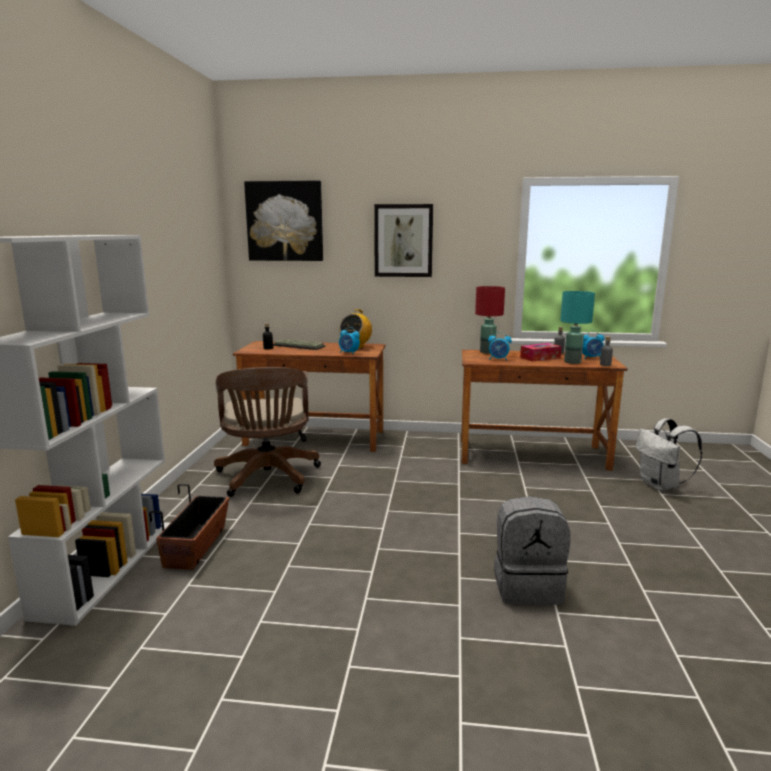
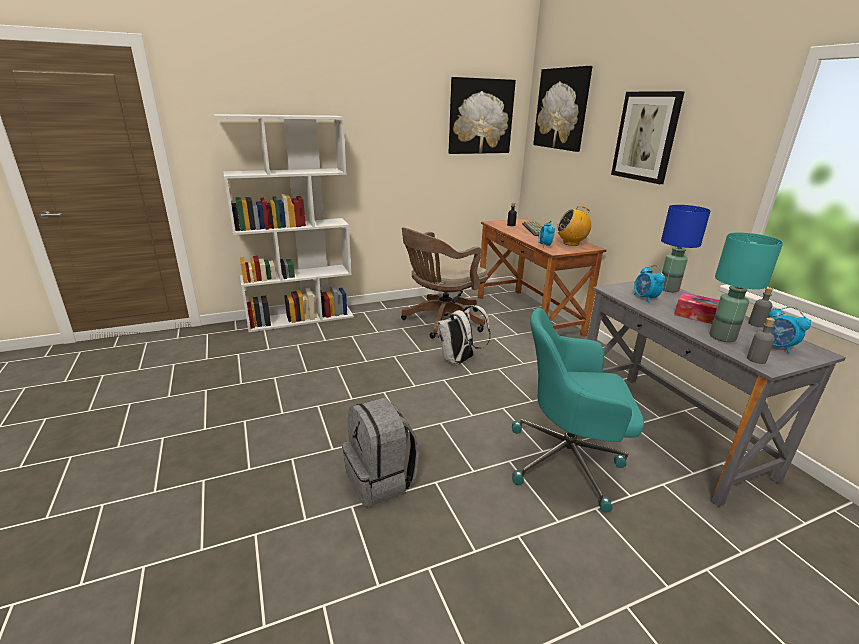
camera: 60 degrees right, 10 degrees up
(196, 546) = (336, 332): planter -> none
(199, 232) = (480, 116): none -> picture
(488, 352) = (668, 289): red table lamp -> blue table lamp
(532, 454) = (667, 431): brown desk -> grey desk
(546, 497) = (568, 461): none -> turquoise office chair
(661, 485) = (737, 567): white backpack -> white backpack (459, 361)

